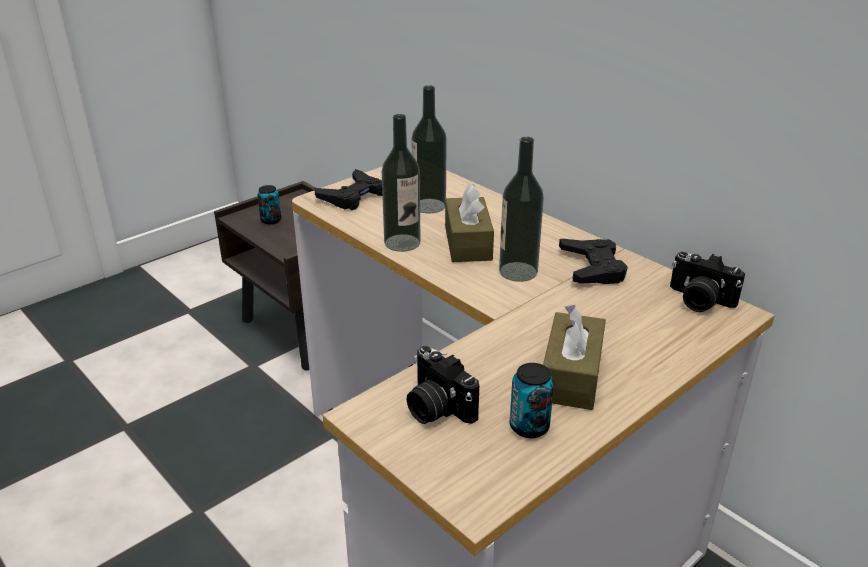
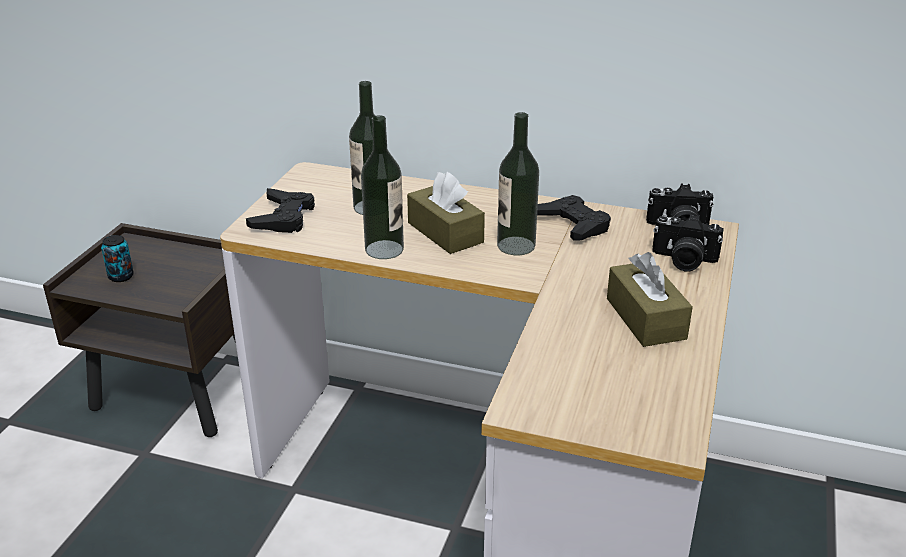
camera: 30 degrees left, 0 degrees up
(436, 408) = (570, 381): camera -> camera (683, 261)
(529, 426) = (655, 369): can -> none

